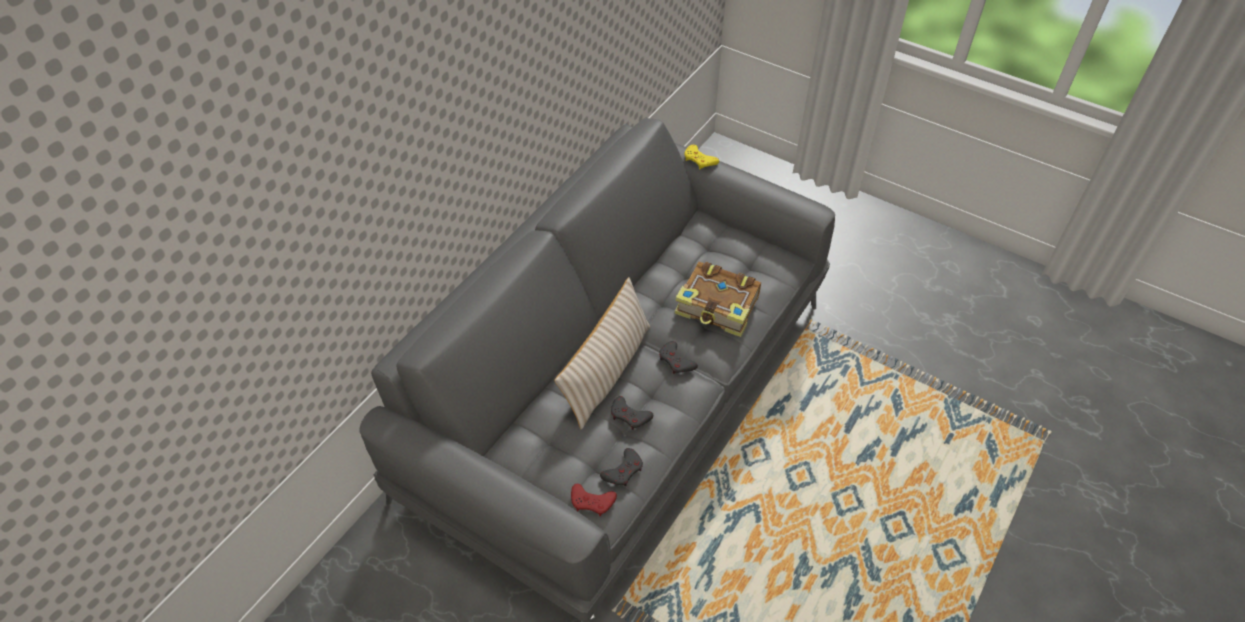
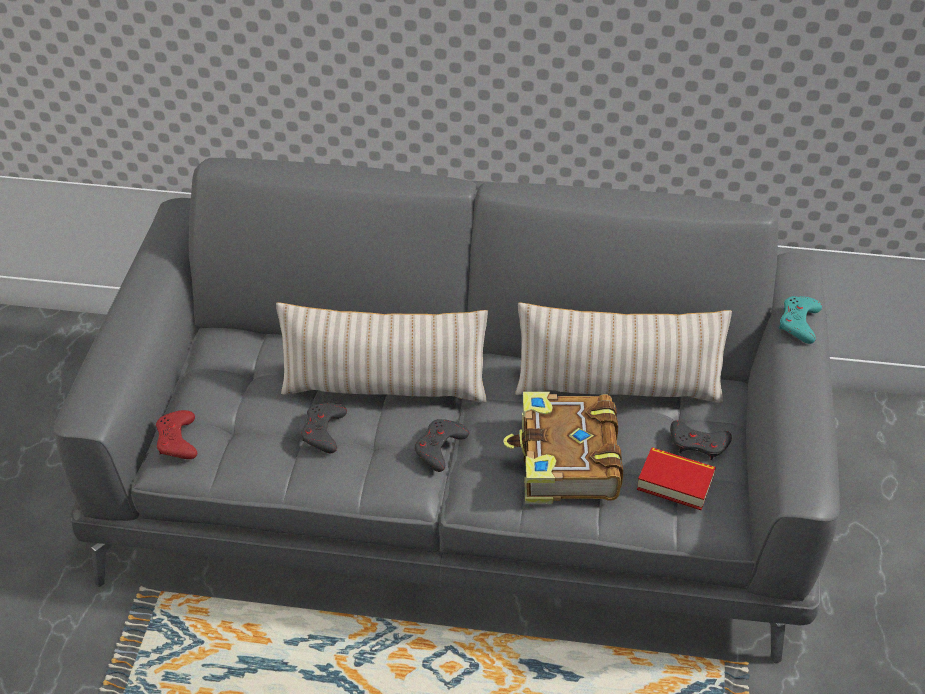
camera: 65 degrees right, 5 degrees down
(623, 470) = (236, 454): grey game controller -> grey game controller (698, 443)
(673, 262) = (617, 387): none -> beige pillow
(699, 160) = (799, 323): yellow game controller -> turquoise game controller
(757, 268) = (675, 483): none -> book

